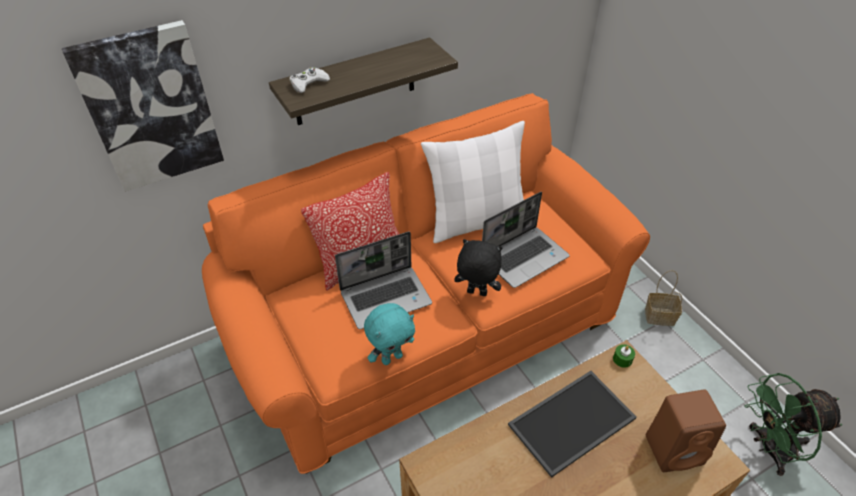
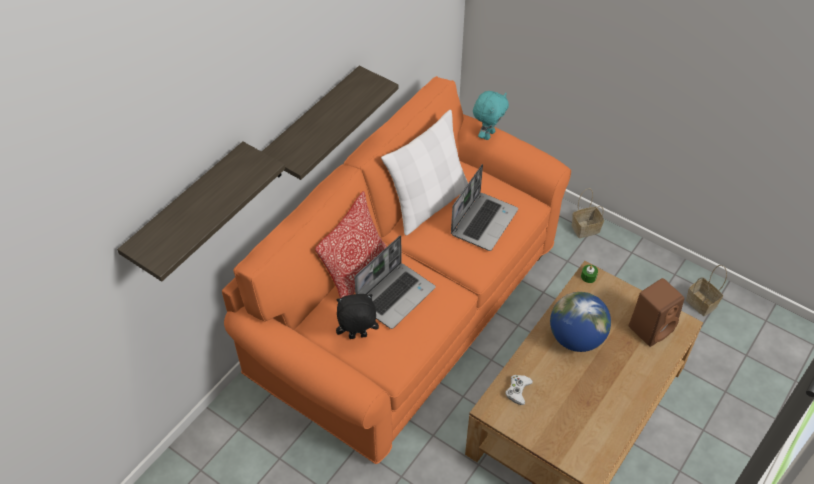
camera: 25 degrees left, 5 degrees up
(150, 108) = (187, 210): picture -> shelf
(308, 83) = (294, 144): white game controller -> white game controller (518, 390)
(391, 357) = (427, 341): turquoise plush toy -> turquoise plush toy (488, 134)
(476, 293) = (462, 266): black plush toy -> black plush toy (357, 337)
(572, 423) = (576, 338): tray -> globe
(769, 449) = (702, 303): green fan -> basket

